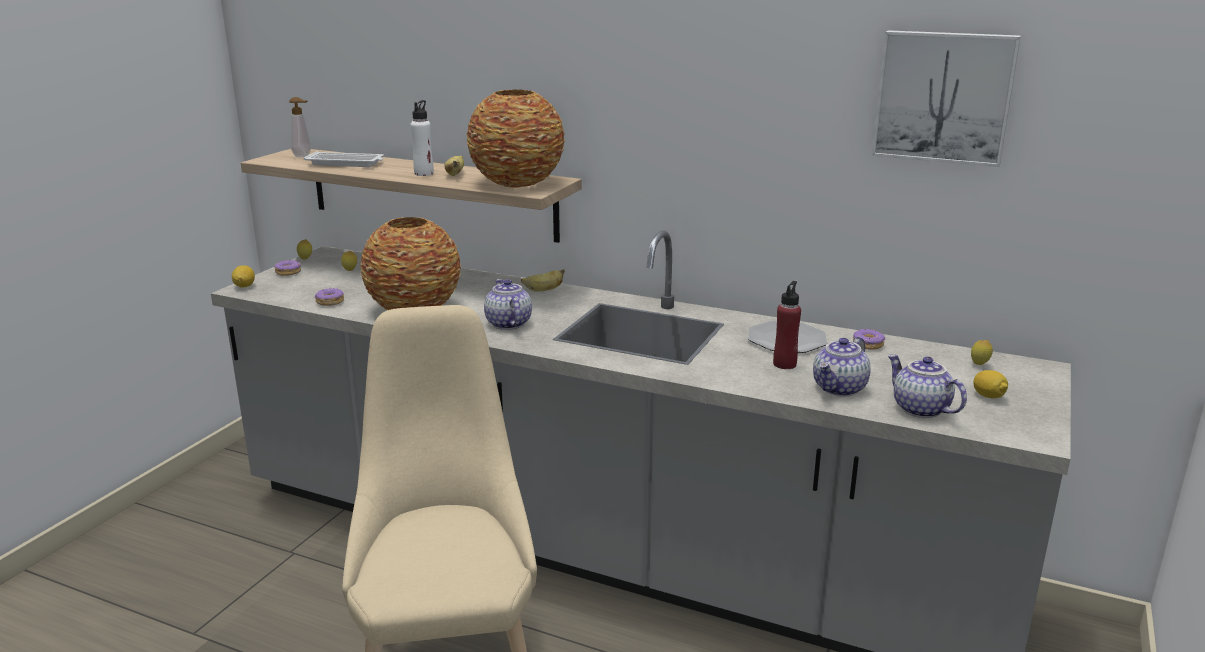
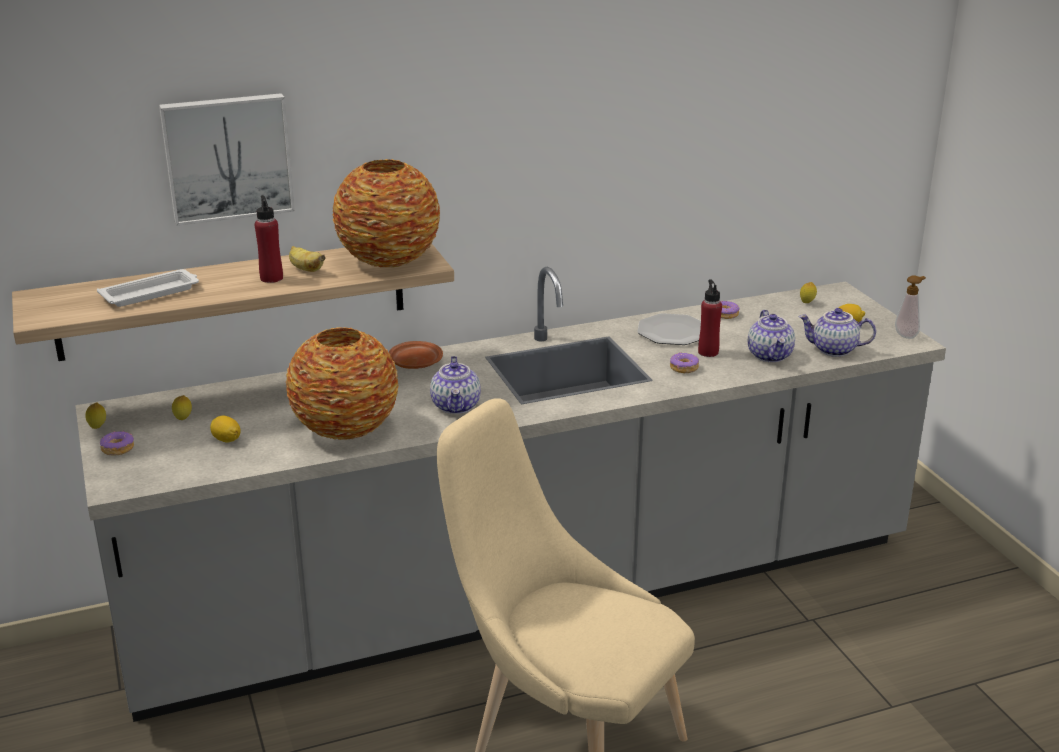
camera: 45 degrees left, 5 degrees up
(244, 286) = (108, 483): lemon -> lemon (226, 440)
(304, 156) = (69, 299): soap dispenser -> soap dispenser (907, 335)
(330, 302) = (247, 458): donut -> donut (683, 368)
(424, 173) = (271, 278): white bottle -> red bottle
(507, 323) = (456, 406): teapot -> teapot turned 120 degrees counterclockwise
(543, 290) = (415, 363): banana -> brown plate
(944, 97) = (749, 95): picture -> picture (227, 157)

